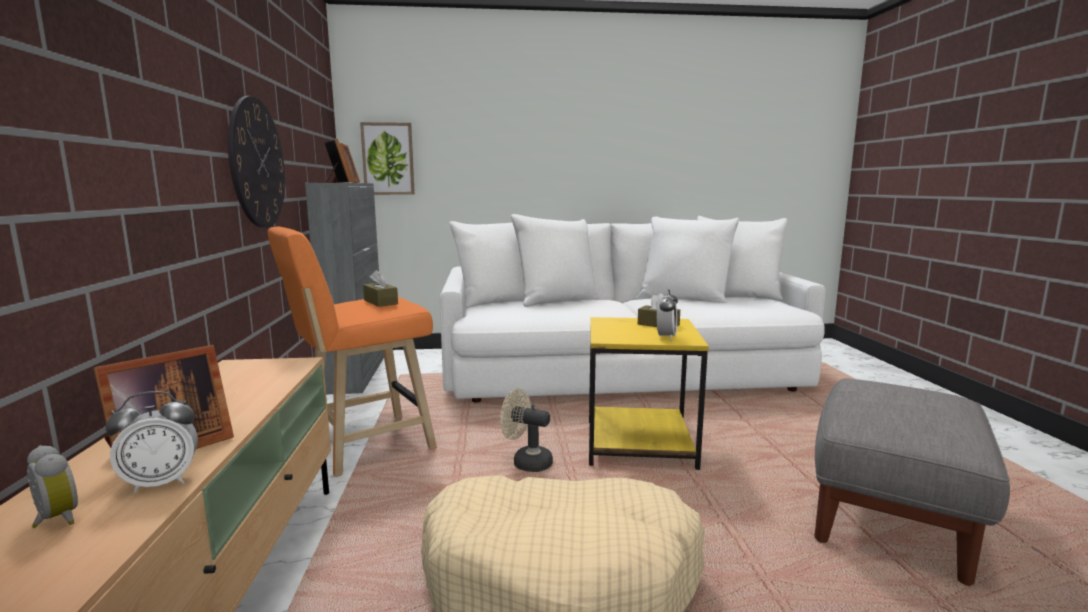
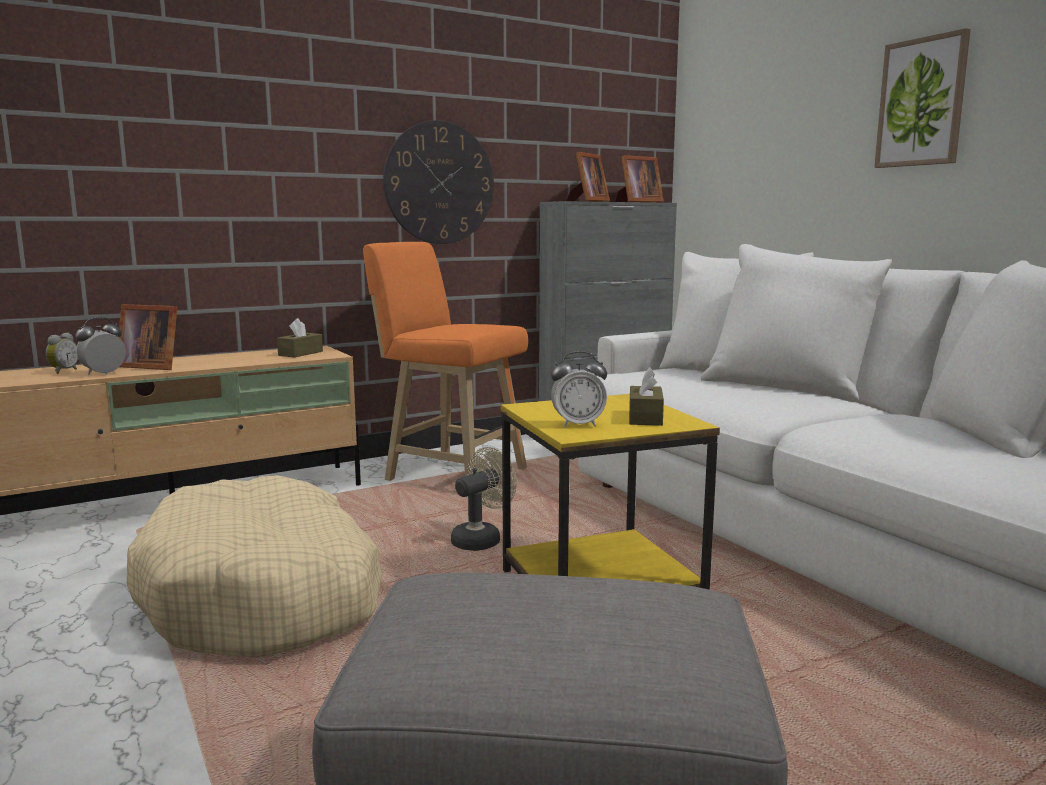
camera: 65 degrees right, 0 degrees up
(161, 483) = (103, 374): alarm clock -> alarm clock turned 90 degrees clockwise
(380, 302) = (466, 326): brown tissue box -> brown tissue box (300, 353)
(388, 159) = (714, 170): picture -> picture (922, 102)
(526, 462) = (481, 539): beige fan -> beige fan turned 45 degrees clockwise

